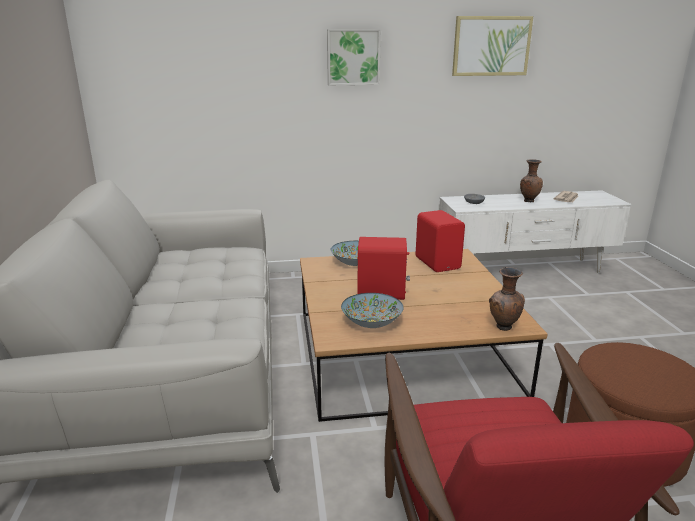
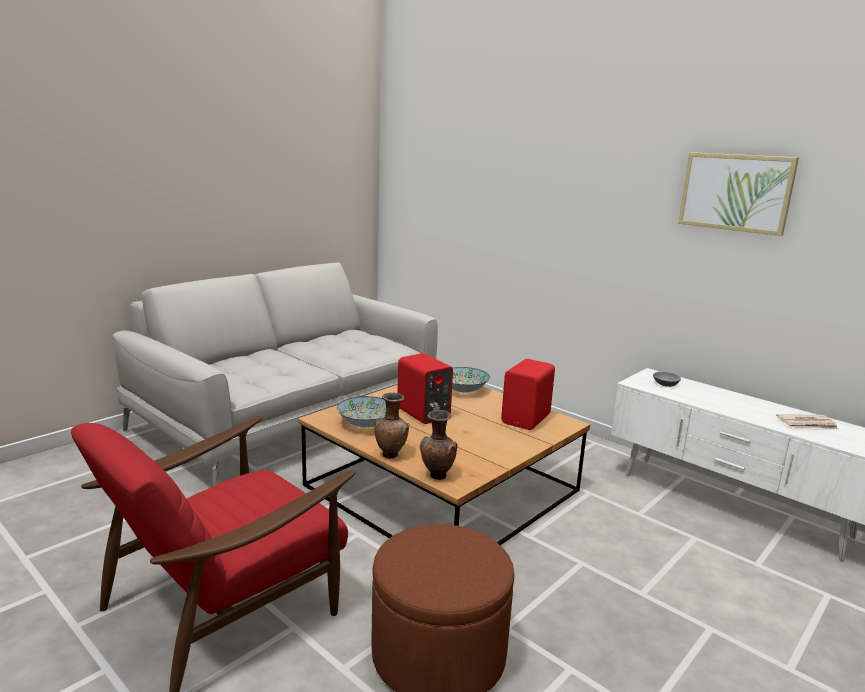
camera: 50 degrees right, 5 degrees down
(353, 57) = (573, 189): picture -> none
(528, 201) = (741, 406): brown vase -> brown vase (391, 455)

